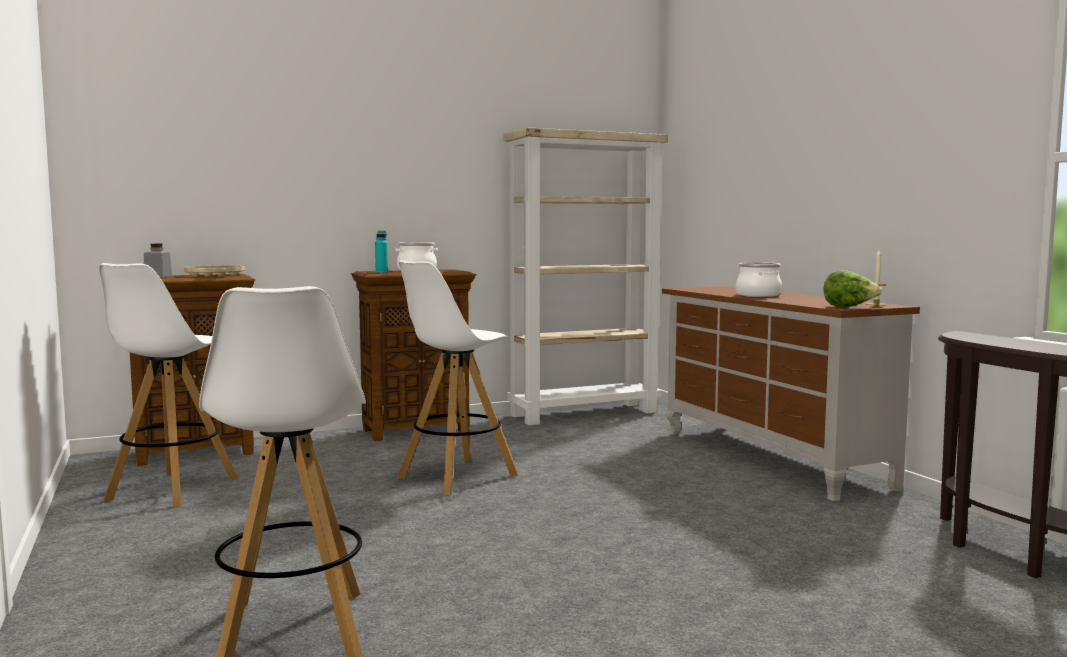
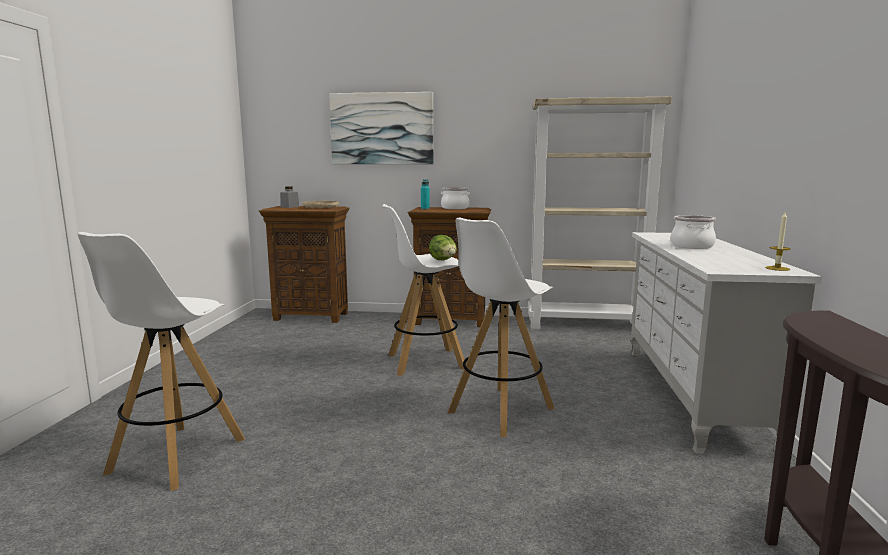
camera: 30 degrees right, 5 degrees up
(171, 489) = (265, 339): white stool -> white stool (500, 410)
(297, 158) = (382, 129): none -> picture
(770, 459) = (690, 395): brown dresser -> white dresser
(849, 307) = (730, 270): lettuce -> lettuce (443, 261)

